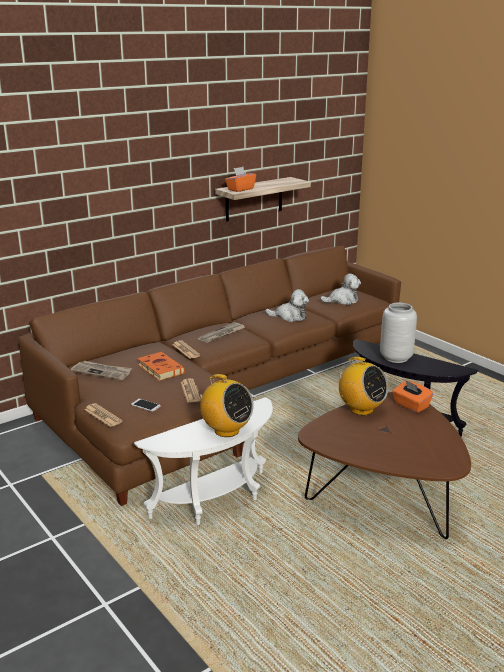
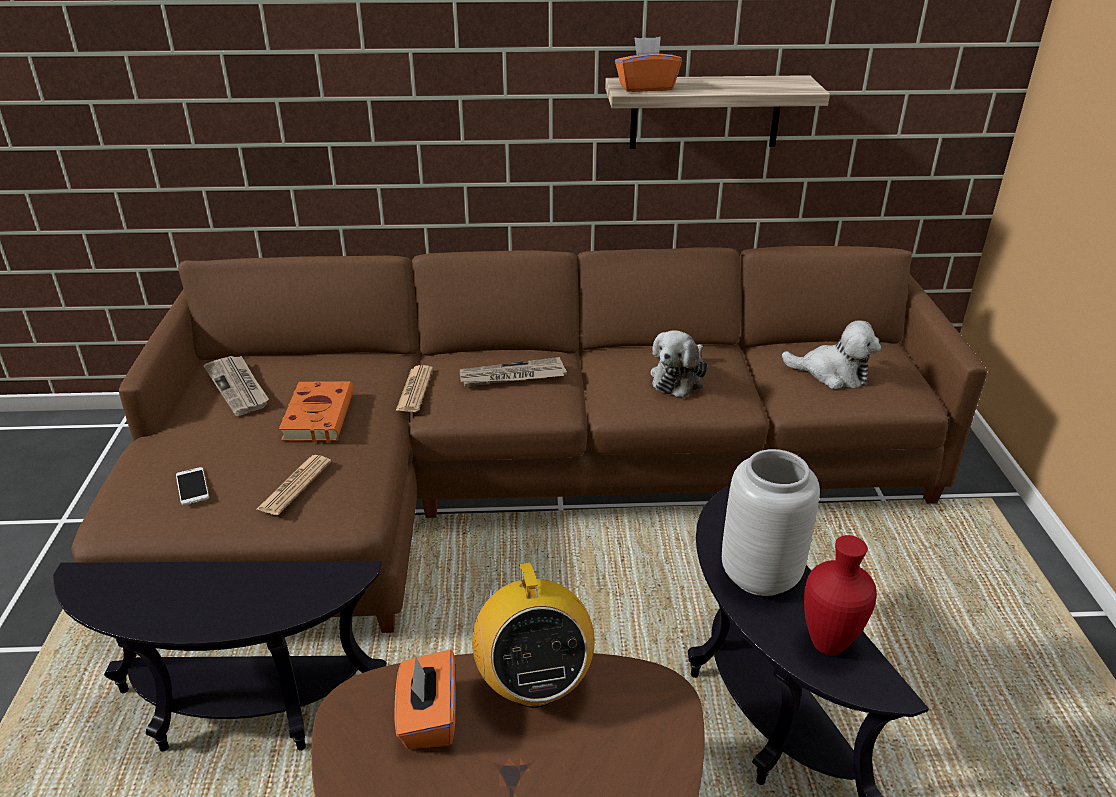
camera: 35 degrees right, 10 degrees up
(103, 416) = (118, 479): newspaper -> none
(216, 502) = (244, 716): white side table -> black side table
(226, 430) = (209, 612): radio -> none
(289, 316) = (679, 378): plush toy -> plush toy turned 75 degrees clockwise
(411, 405) = (652, 732): orange tissue box -> orange tissue box (428, 718)
(435, 366) = (826, 642): none -> red vase

